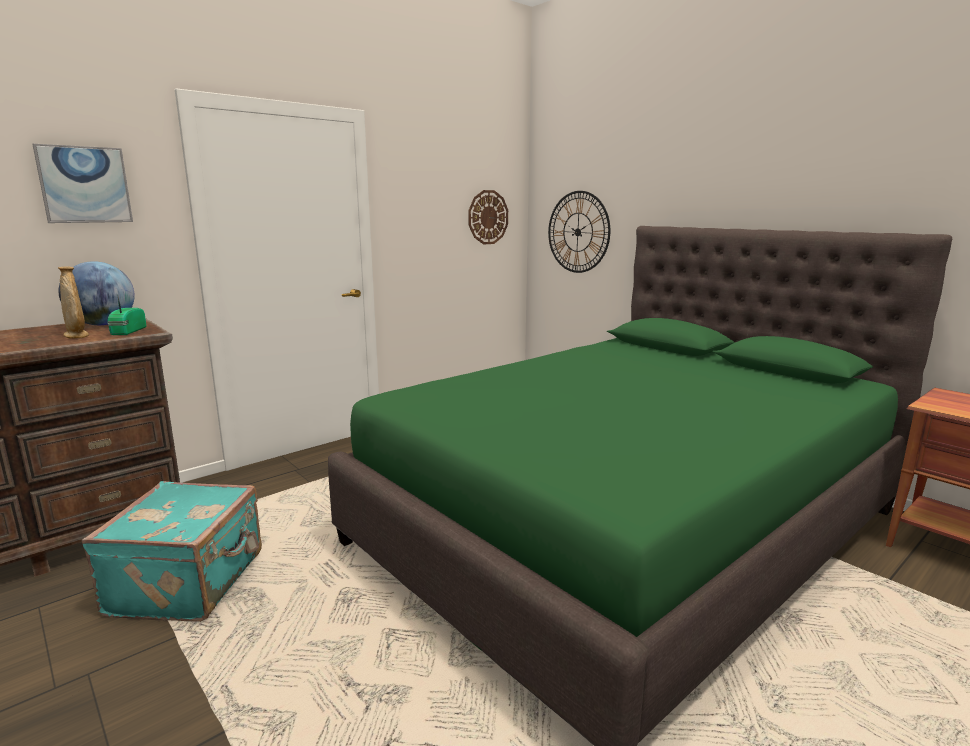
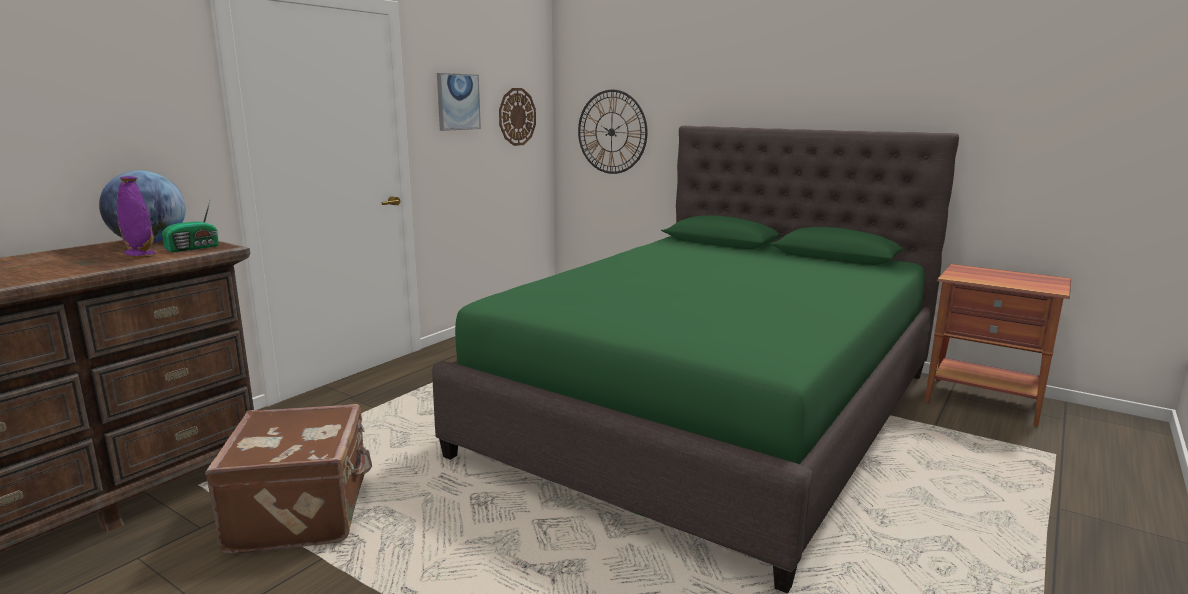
camera: 15 degrees left, 0 degrees up
(76, 336) = (140, 255): beige vase -> purple vase
(85, 185) = (113, 82): picture -> picture (458, 102)
(127, 331) = (194, 248): radio -> radio turned 120 degrees counterclockwise
(191, 582) = (303, 512): turquoise suitcase -> brown suitcase

